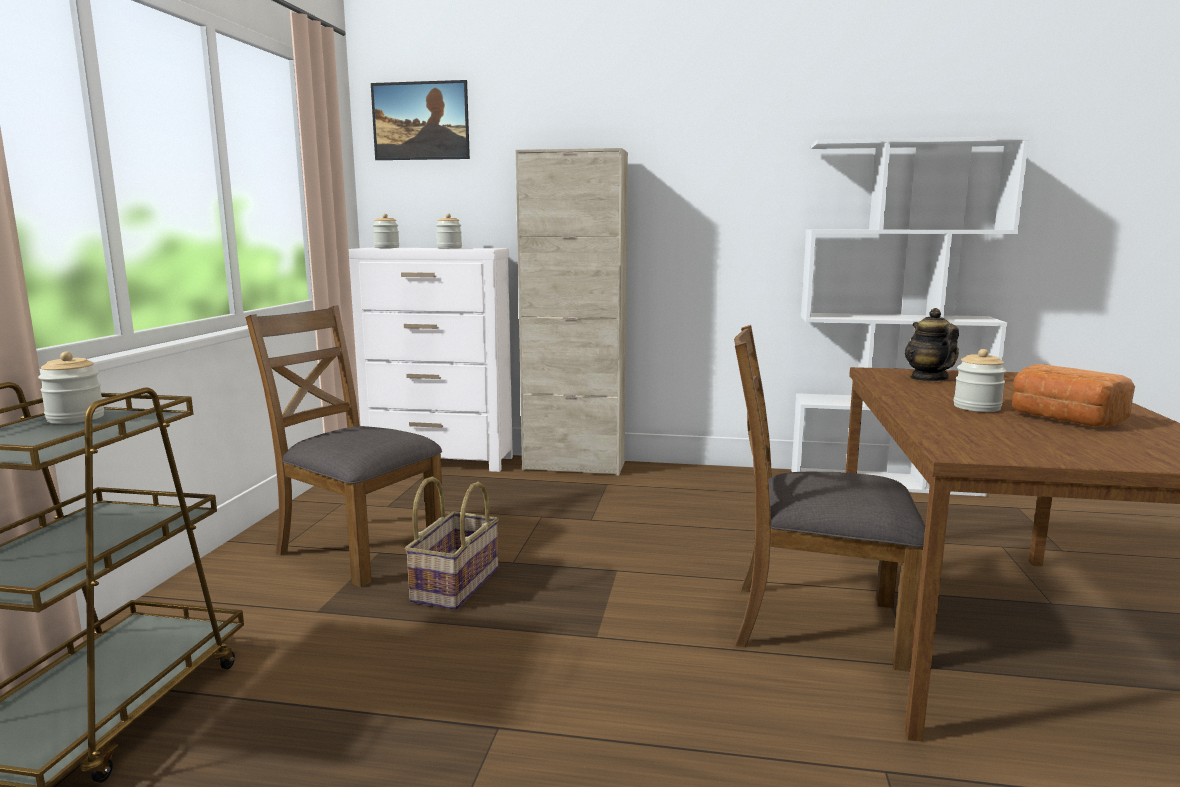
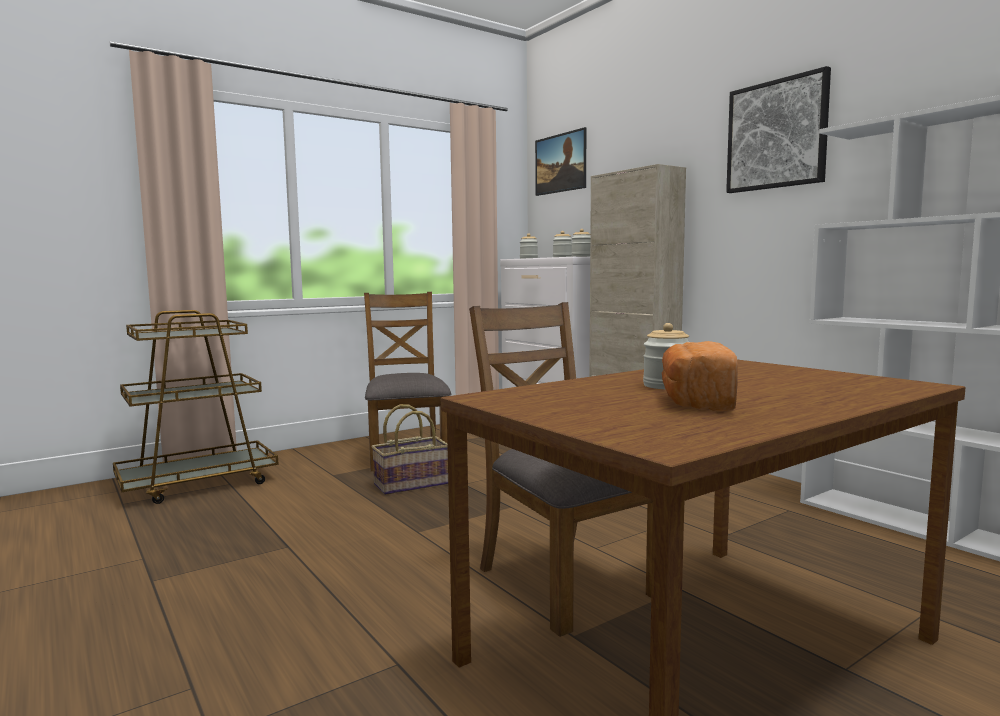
camera: 45 degrees right, 5 degrees down
(75, 418) = (211, 330): jar -> jar (581, 256)
(735, 132) = (777, 135): none -> picture
(928, 378) = (750, 370): teapot -> none

